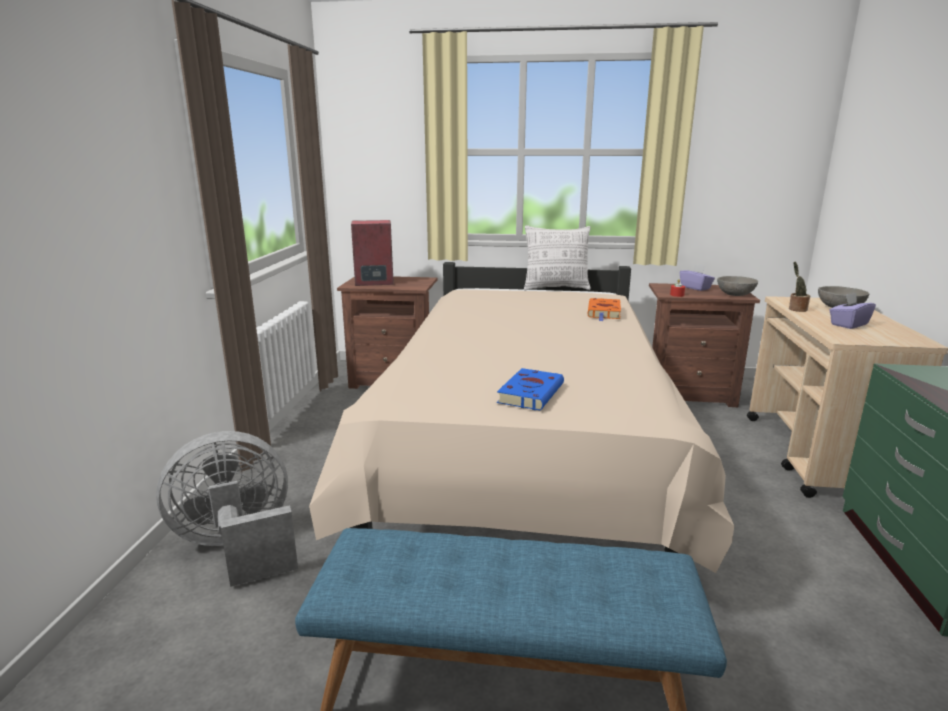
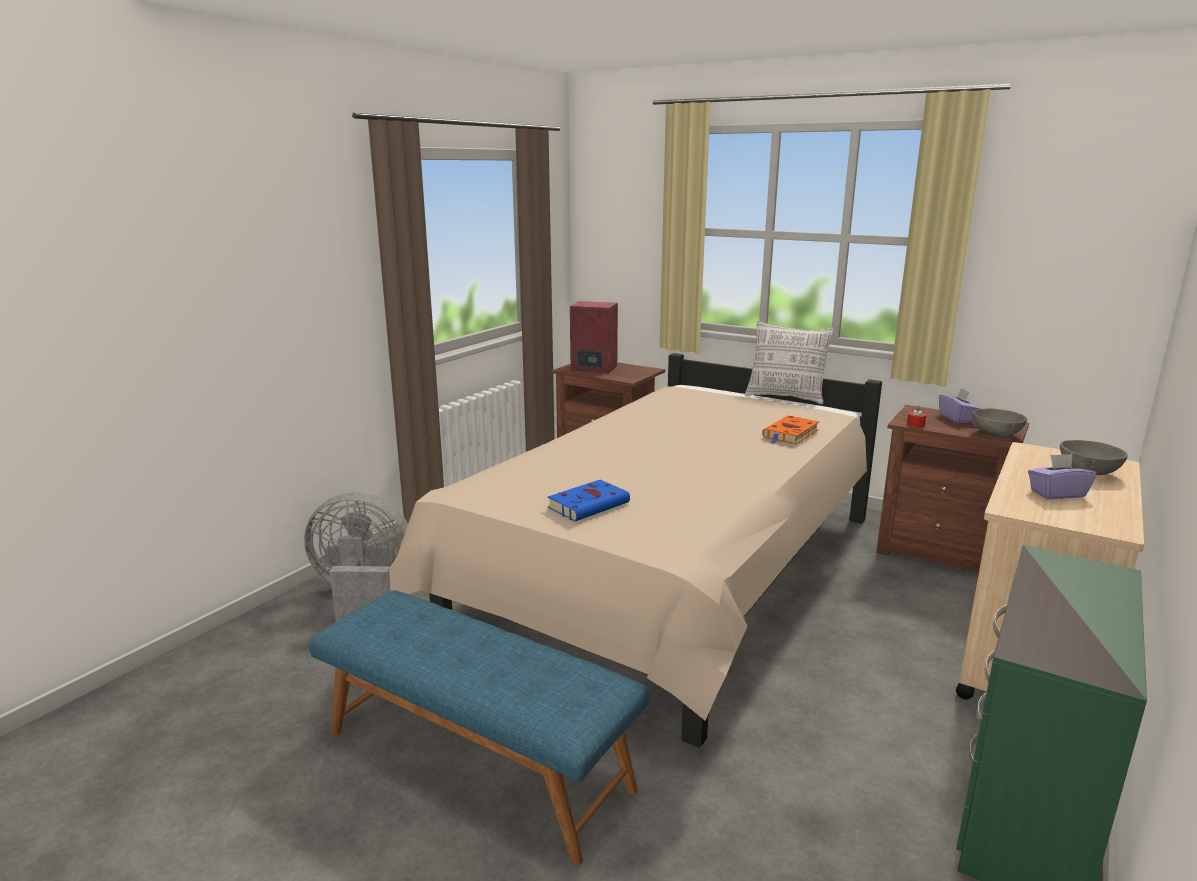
camera: 25 degrees right, 0 degrees up
(796, 309) = (1022, 464): potted plant -> none

